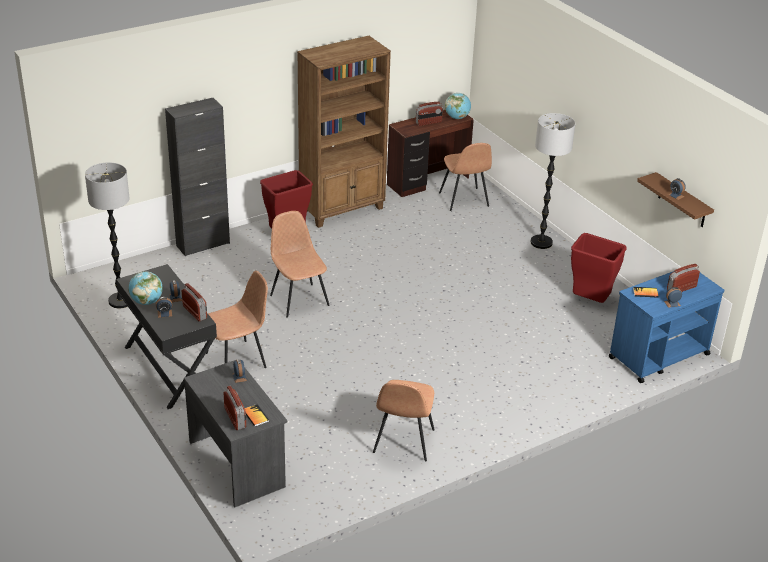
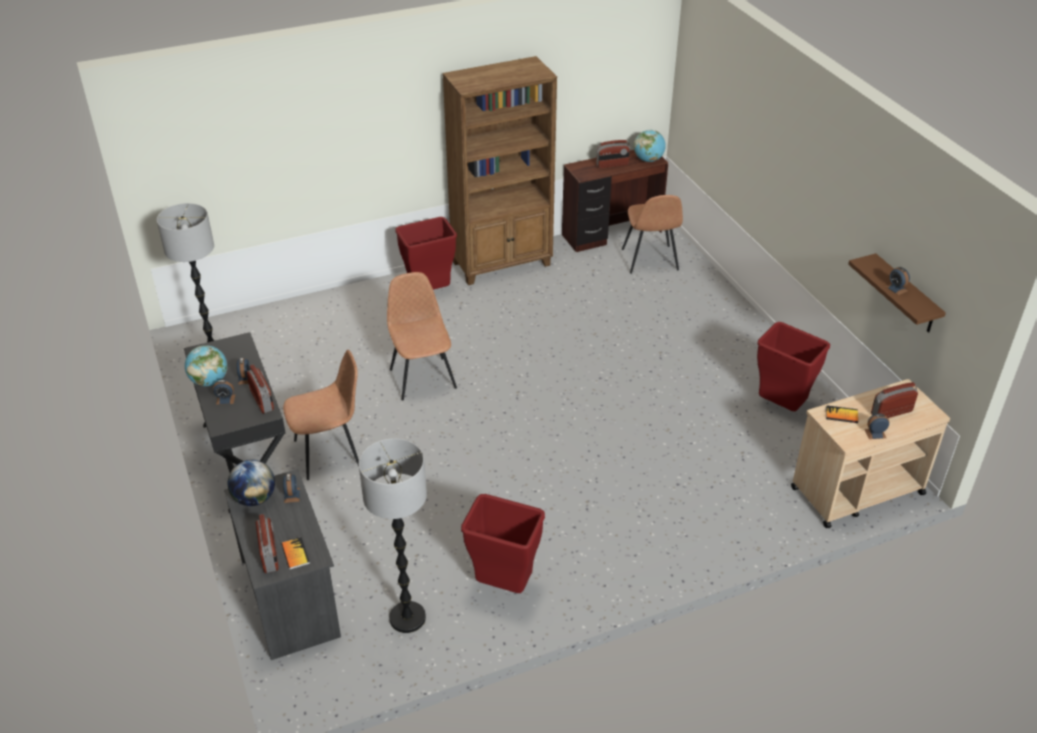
camera: 10 degrees right, 5 degrees up
(203, 244) = (329, 298): black cabinet -> none
(210, 381) = (254, 498): none -> globe
(403, 442) = (503, 586): brown chair -> red trash can
(541, 242) = (734, 322): floor lamp -> floor lamp (407, 618)
(658, 356) = (856, 491): blue cart -> beige cart

